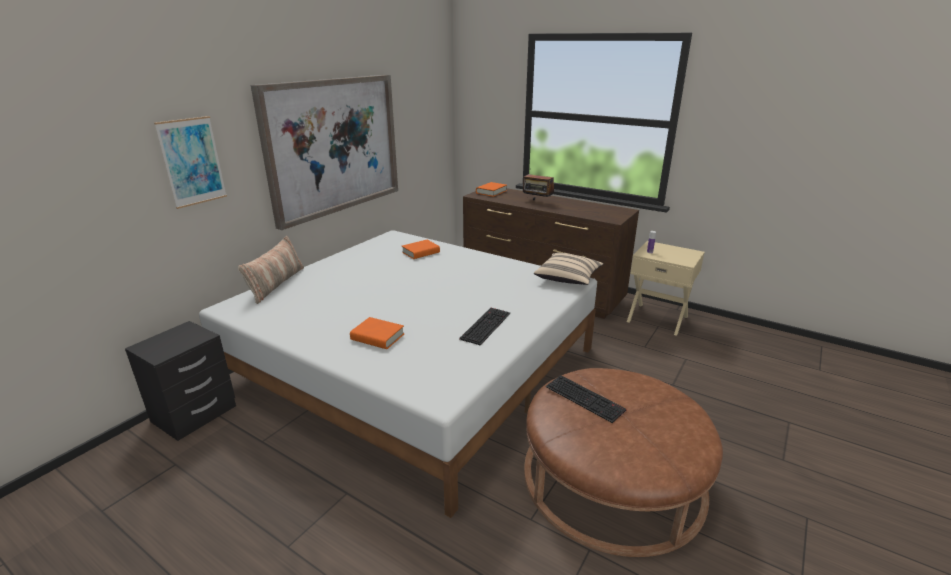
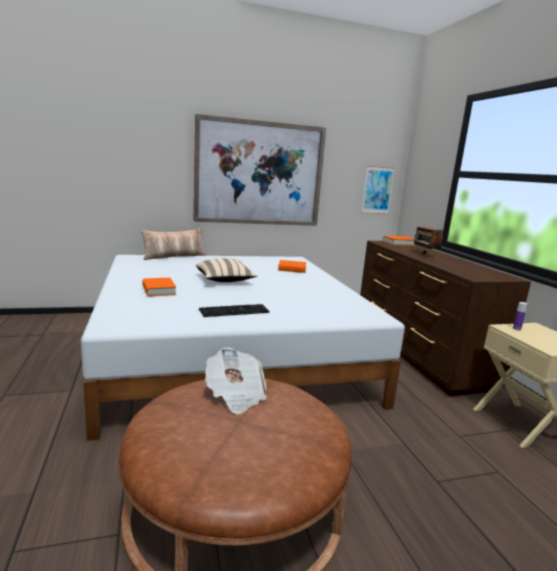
camera: 40 degrees right, 10 degrees down
(192, 162) = (139, 156): picture -> picture (377, 190)
(194, 414) = (87, 320): black nightstand -> none
(568, 279) = (373, 314): beige pillow -> beige pillow (224, 280)
(586, 398) = (235, 395): keyboard -> newspaper

